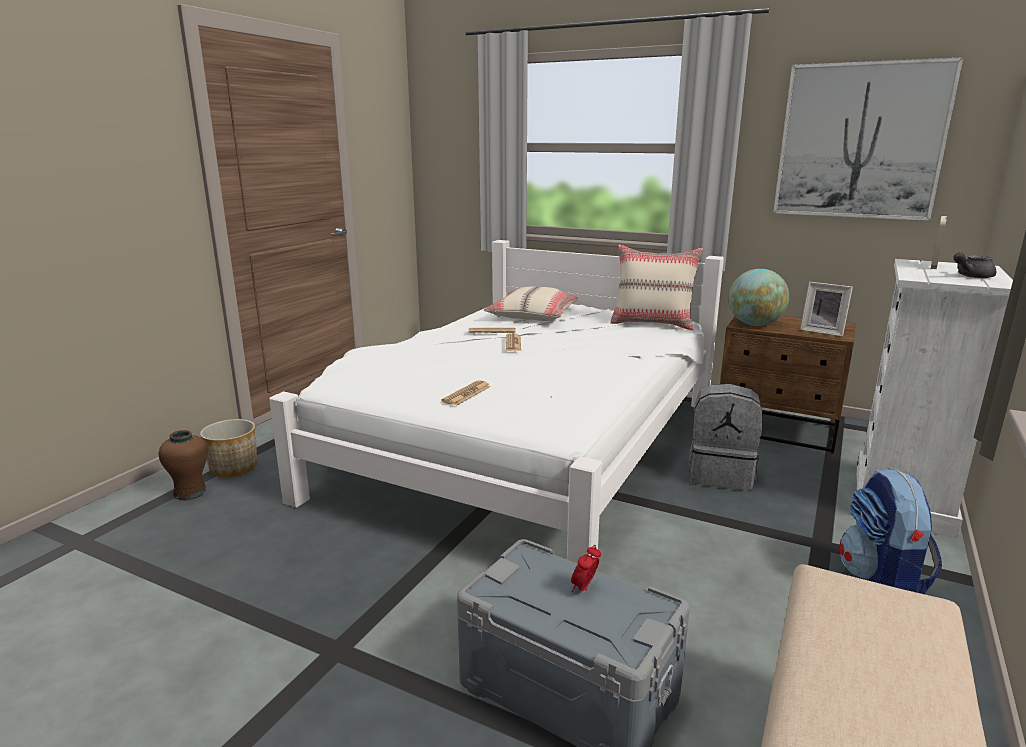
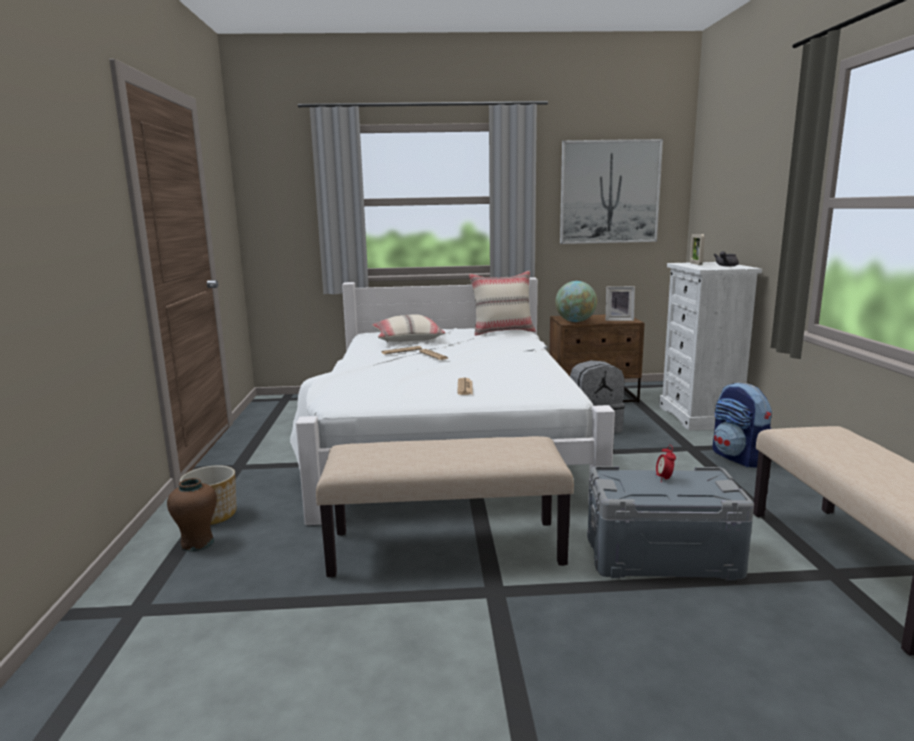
camera: 30 degrees left, 5 degrees down
(362, 577) = (447, 547): none -> beige bench

